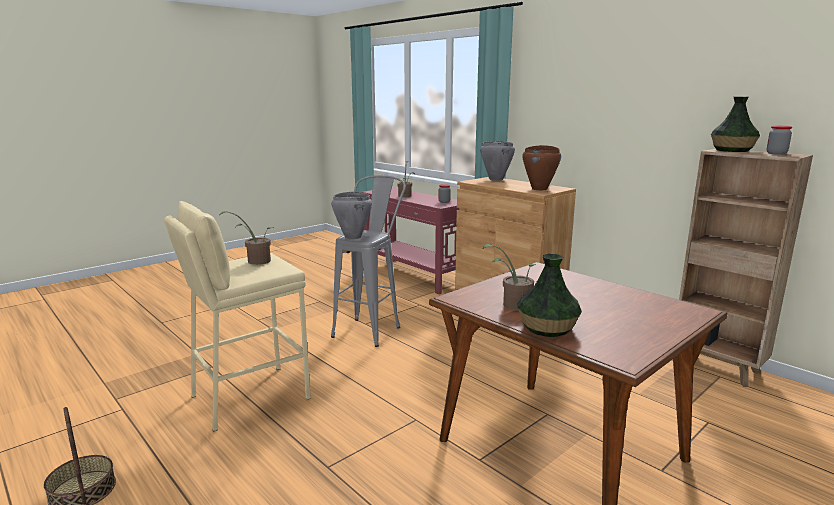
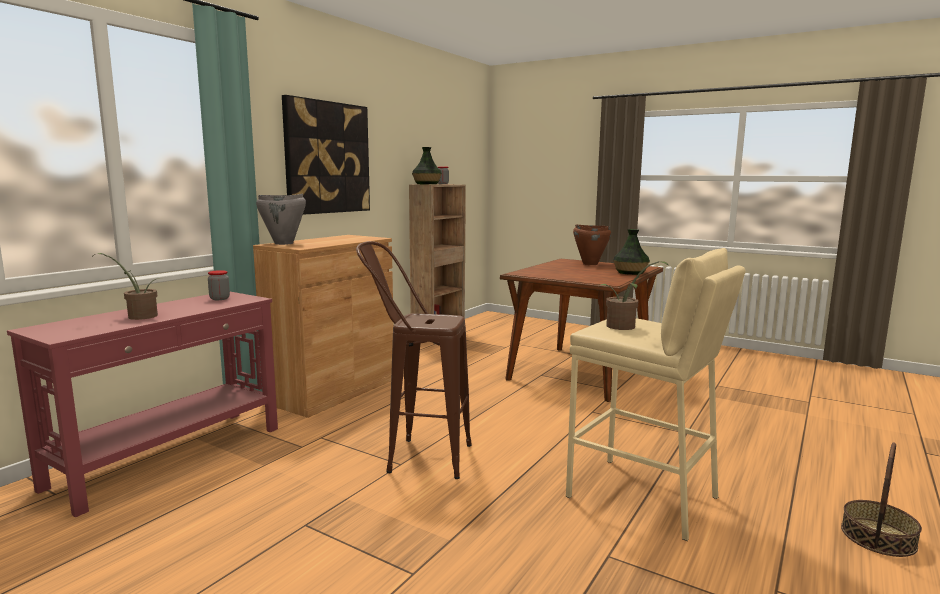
camera: 105 degrees left, 5 degrees down
(352, 237) = (442, 323): grey cooking pot -> none
(371, 328) = (416, 457): grey stool -> brown stool
(512, 305) = (606, 276): potted plant -> none
(539, 189) = (354, 238): brown cooking pot -> brown cooking pot (590, 264)
(595, 112) = (327, 158): none -> picture

